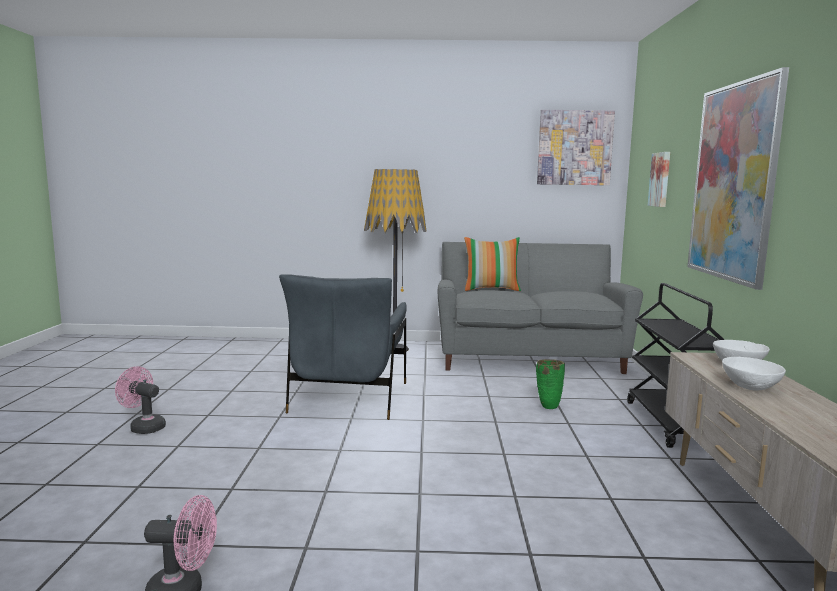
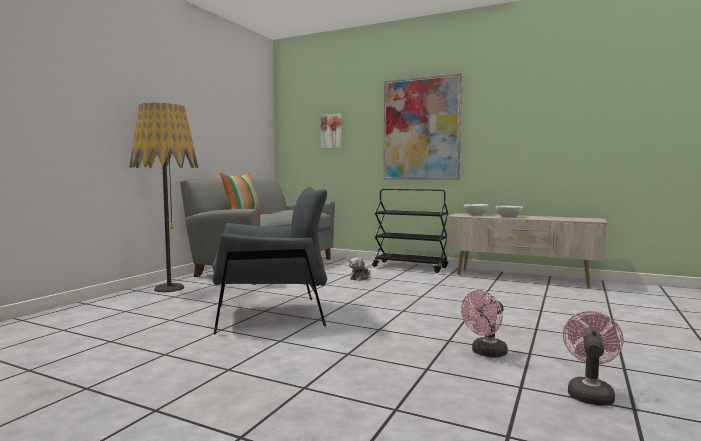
camera: 65 degrees left, 5 degrees down
(144, 427) = (218, 405): pink fan -> pink fan (486, 353)
(349, 398) = (270, 315): grey armchair -> grey armchair turned 45 degrees counterclockwise
(548, 406) = (360, 278): green vase -> plush toy
(574, 148) = (250, 107): picture -> none

